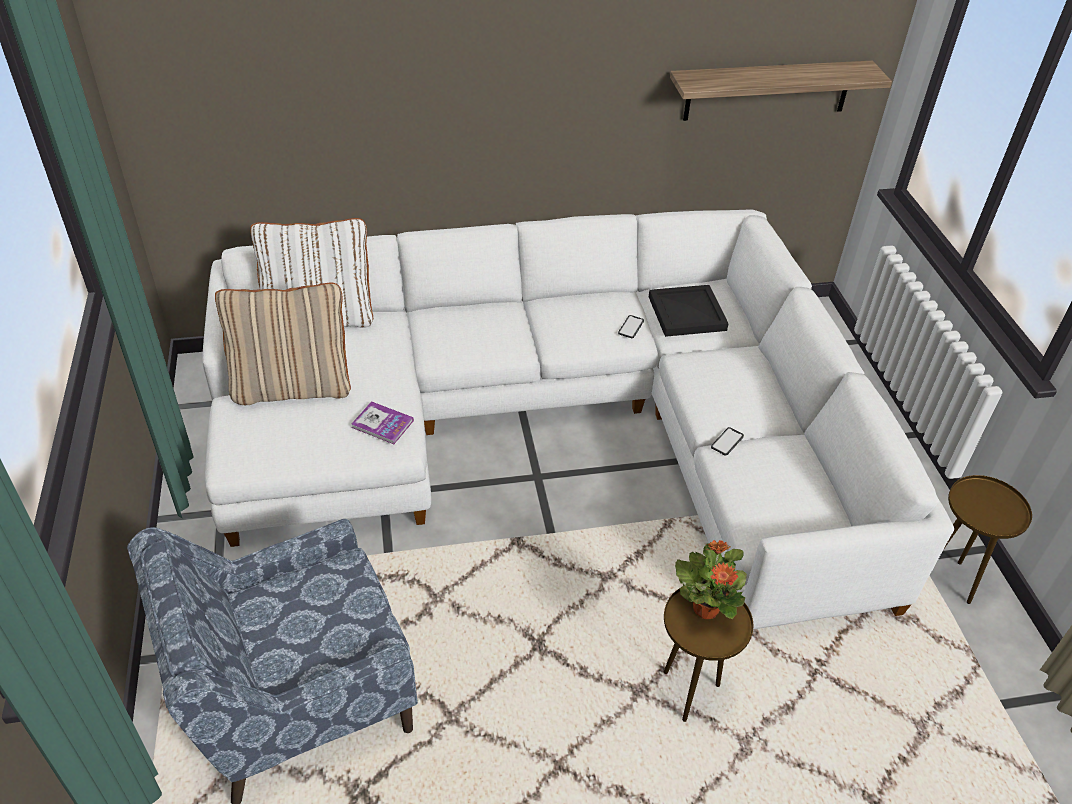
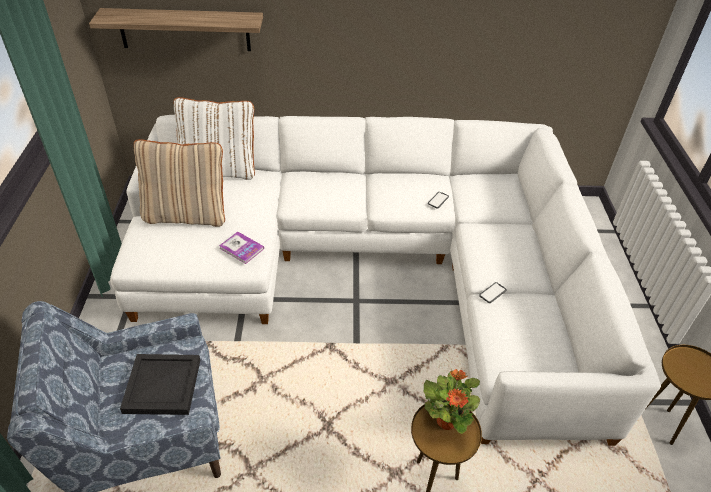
camera: 10 degrees right, 0 degrees up
(686, 314) = (481, 195): black tray -> black tray (161, 386)
(768, 90) = (562, 35): shelf -> shelf (184, 30)

